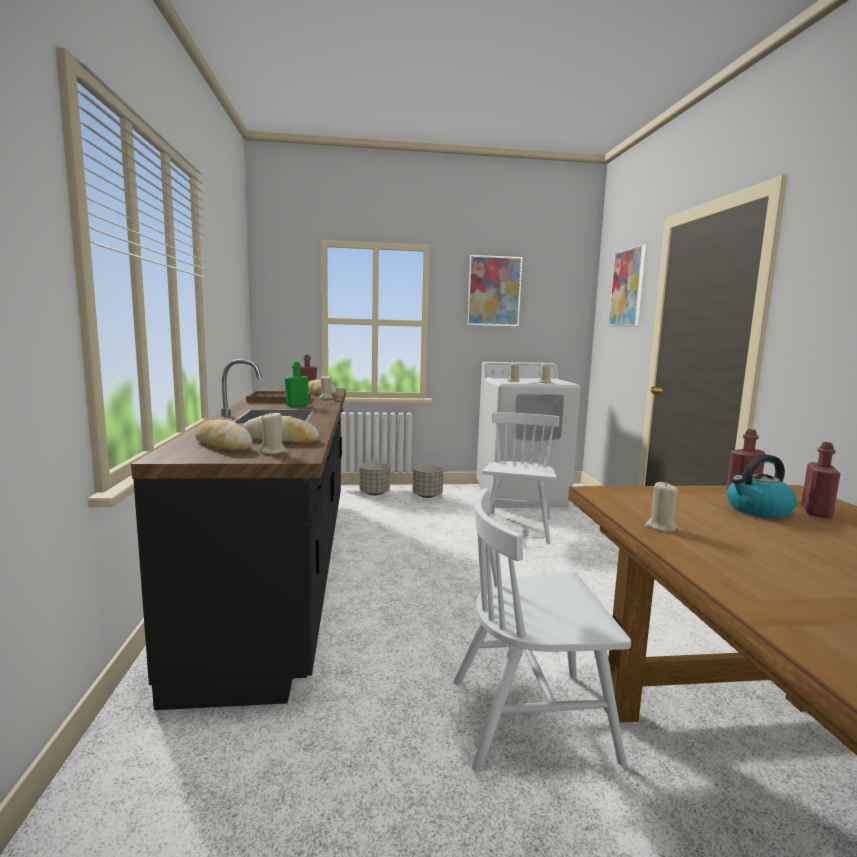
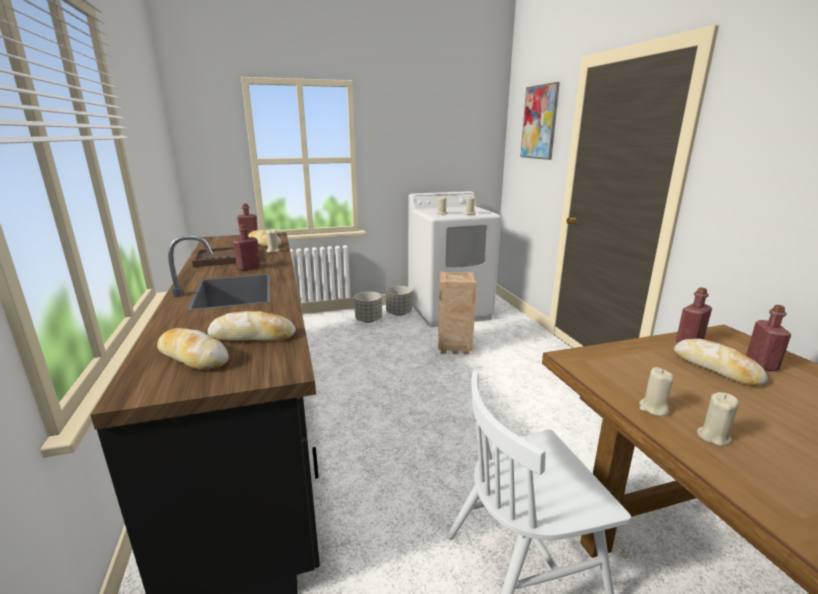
camera: 10 degrees left, 10 degrees up
(273, 451) = (254, 363): beige candle -> beige candle (713, 436)
(297, 405) = (248, 268): green bottle -> red bottle
(374, 493) = (320, 322): grey planter -> grey planter (399, 313)
(494, 291) = (416, 125): picture -> none
(517, 527) = (455, 347): white chair -> crate
(758, 510) = (716, 368): kettle -> bread

